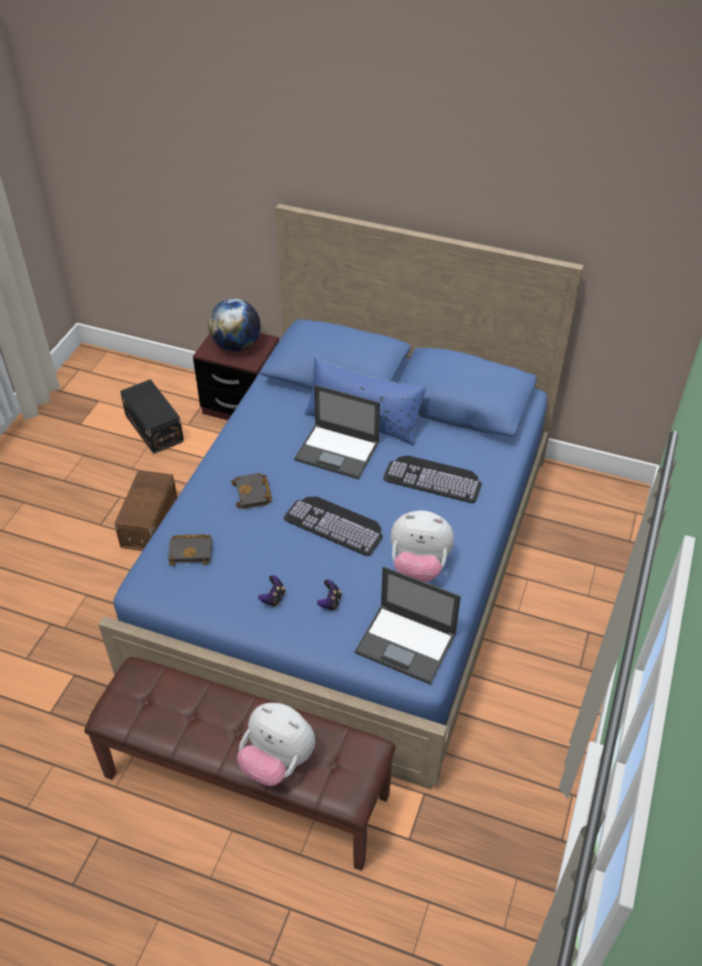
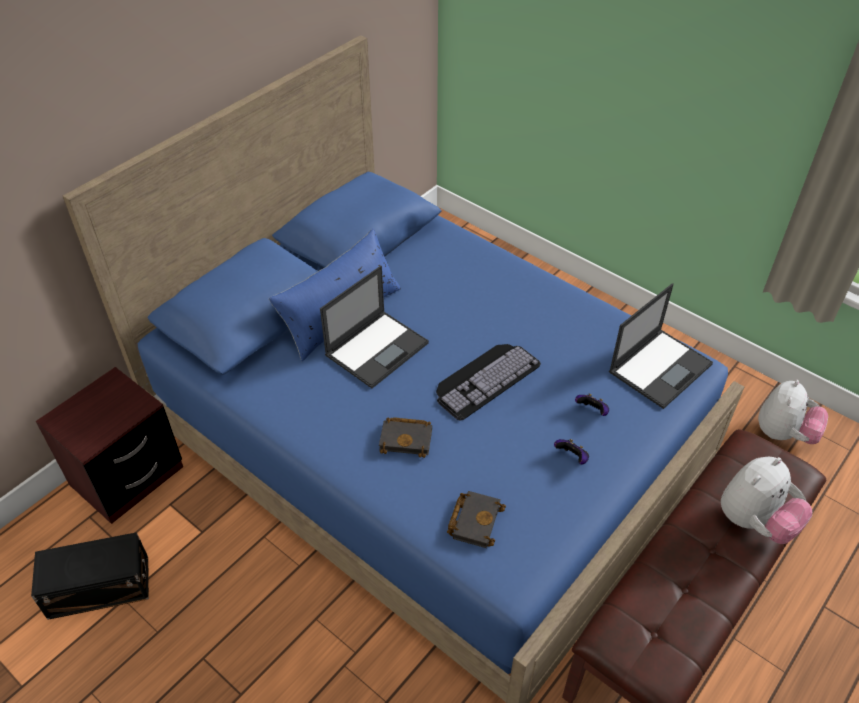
camera: 70 degrees left, 0 degrees up
(151, 522) = (269, 627): brown storage box -> none
(236, 345) = (98, 411): globe -> none
(419, 566) = (567, 331): plush toy -> plush toy (783, 434)
(434, 478) = (454, 287): keyboard -> none

